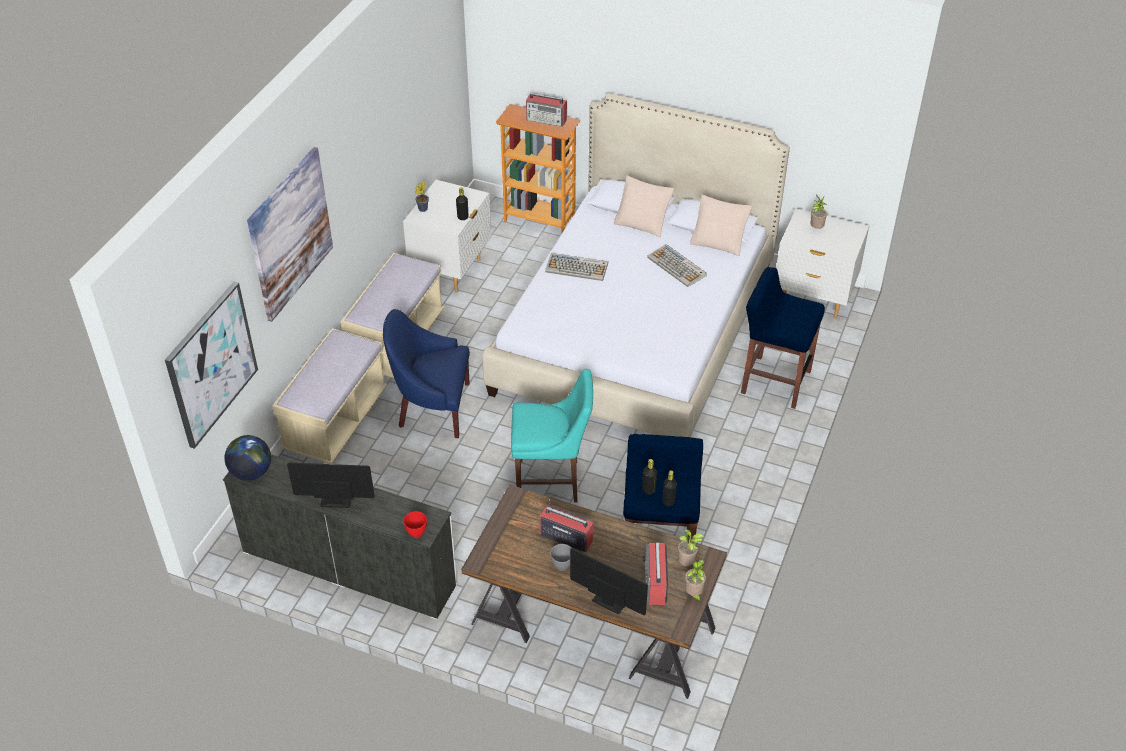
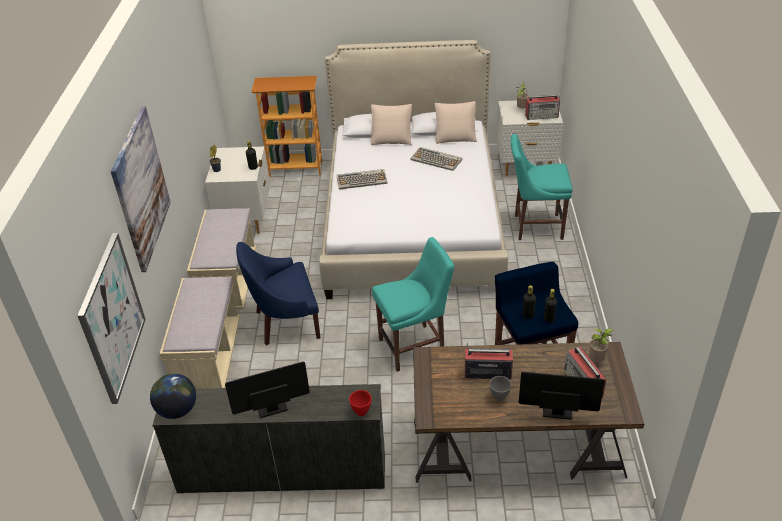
camera: 20 degrees left, 5 degrees down
(547, 120) = (291, 81): radio -> radio (542, 116)
(694, 594) = (619, 382): potted plant -> none
(774, 381) = (535, 227): blue stool -> turquoise chair

